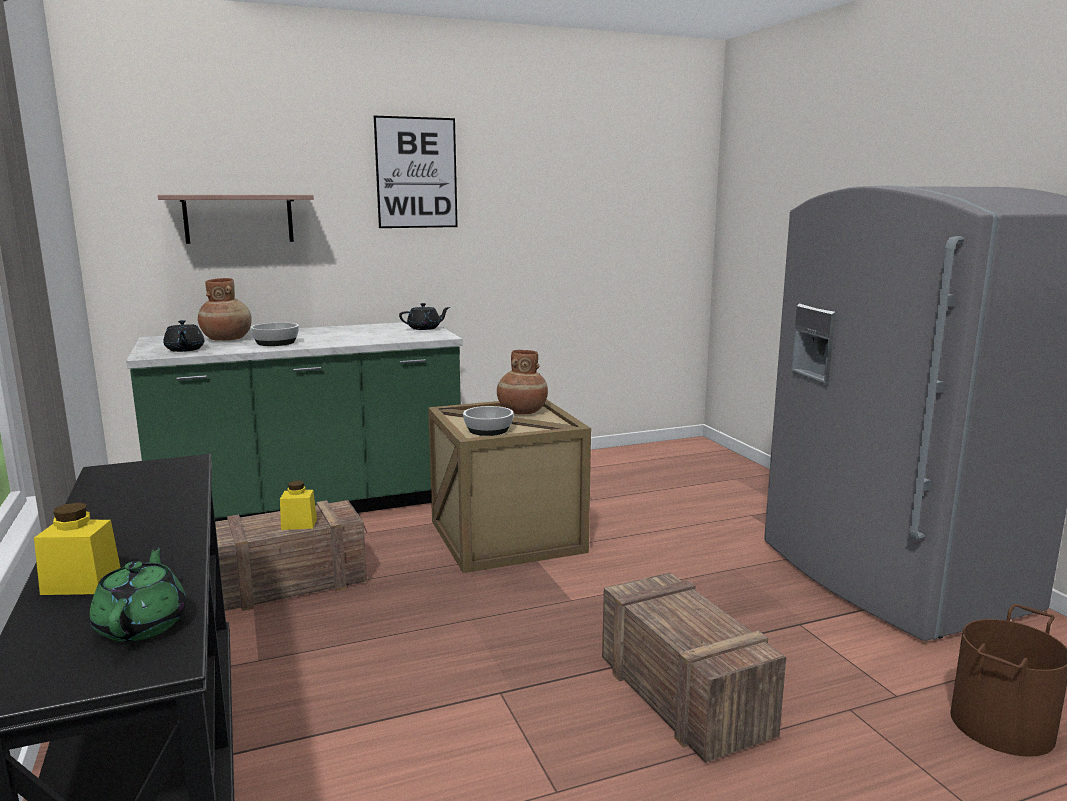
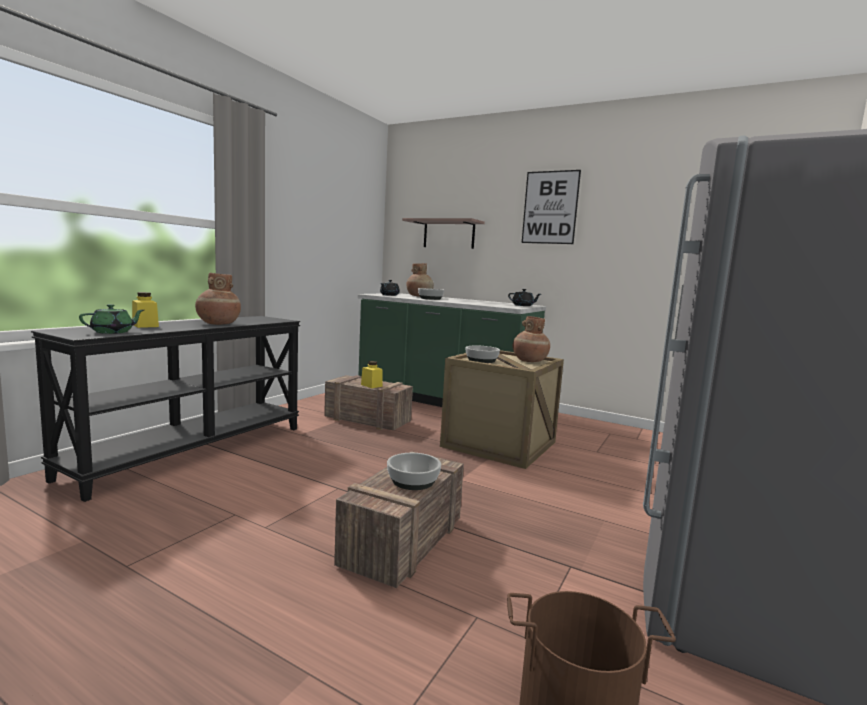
camera: 50 degrees right, 5 degrees down
(156, 516) = (218, 324): none -> brown vase
(696, 616) = (413, 481): none -> bowl

